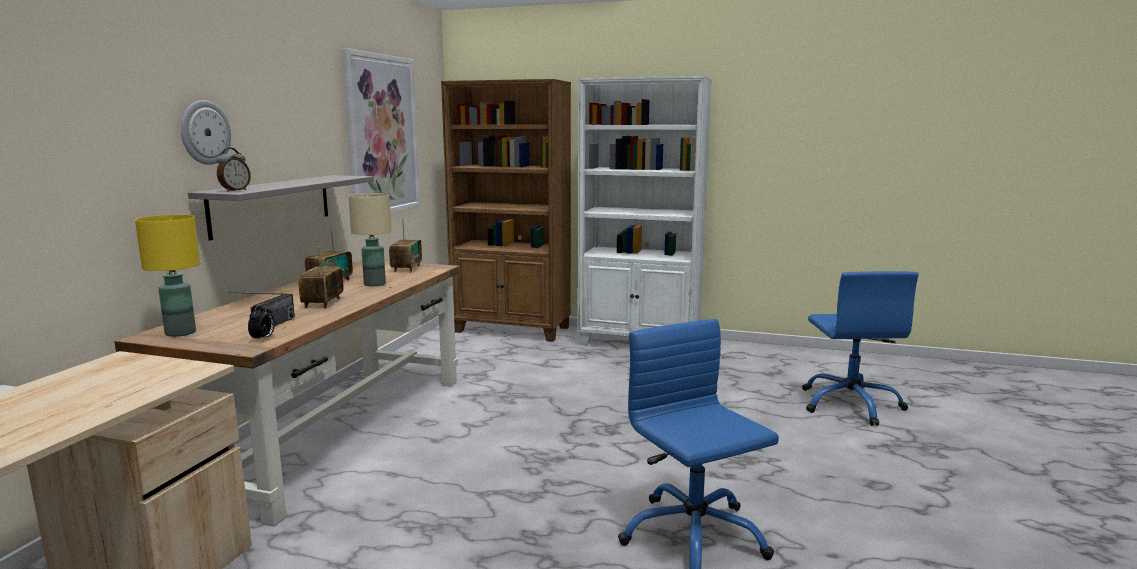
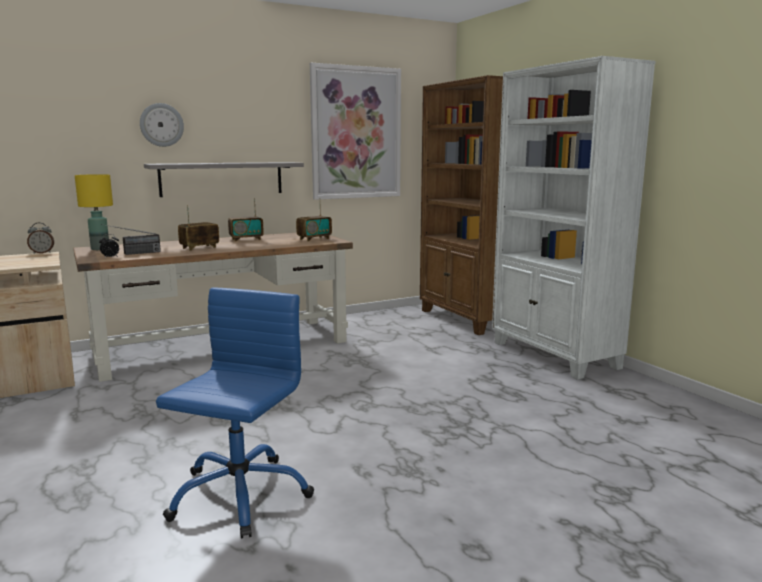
camera: 45 degrees right, 0 degrees up
(235, 190) = (163, 163): alarm clock -> alarm clock (42, 253)
(375, 284) = (262, 244): beige table lamp -> none
(850, 404) = (648, 479): blue office chair -> none

